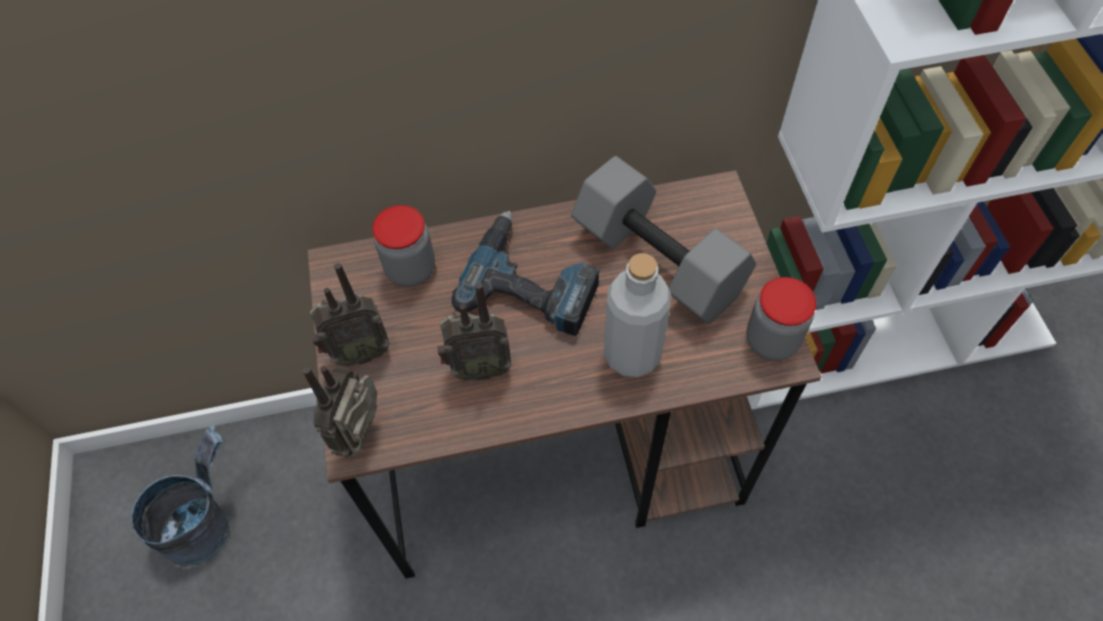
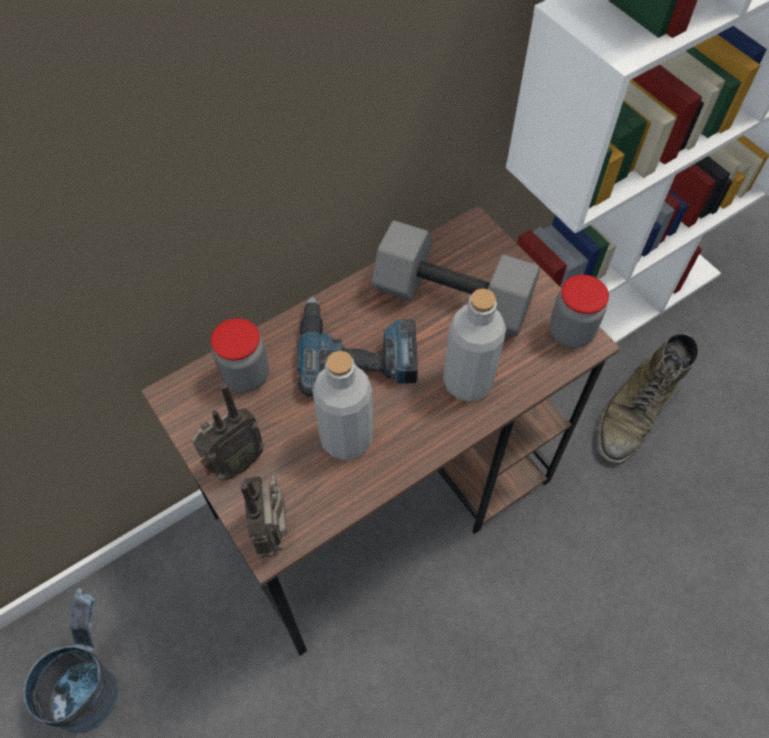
camera: 25 degrees left, 0 degrees up
(478, 367) = (346, 438): radio -> grey bottle
(875, 465) = (633, 412): none -> green boot

